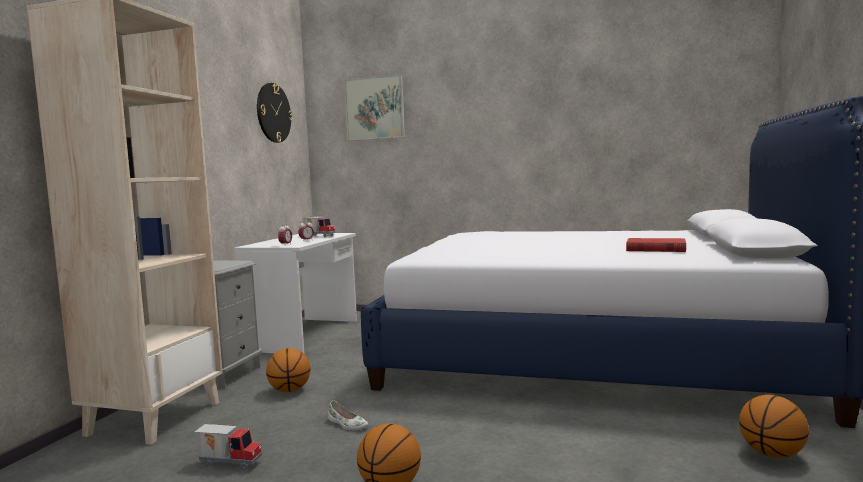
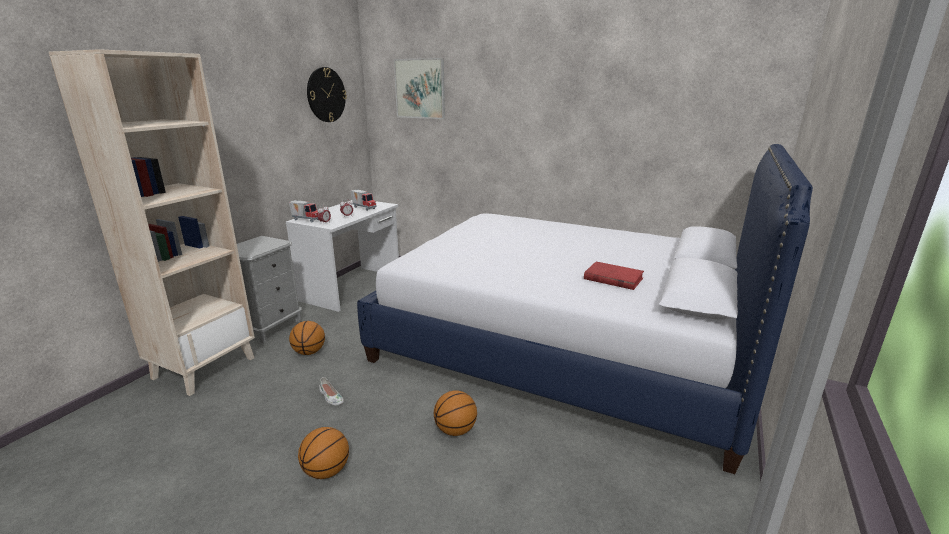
camera: 10 degrees right, 15 degrees up
(230, 462) = (232, 424): toy truck -> toy truck (307, 219)
(772, 454) = (640, 492): basketball -> basketball (456, 430)

